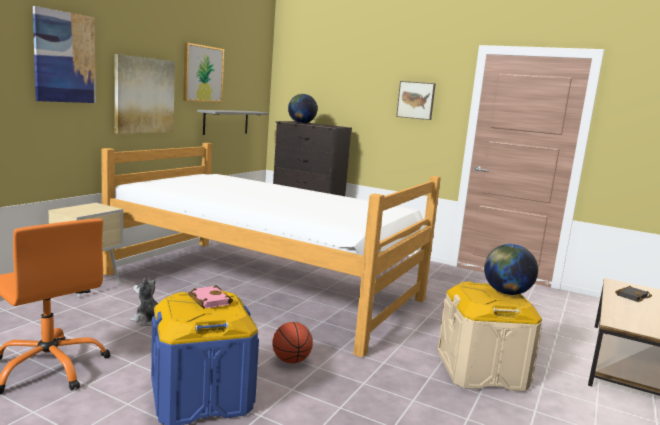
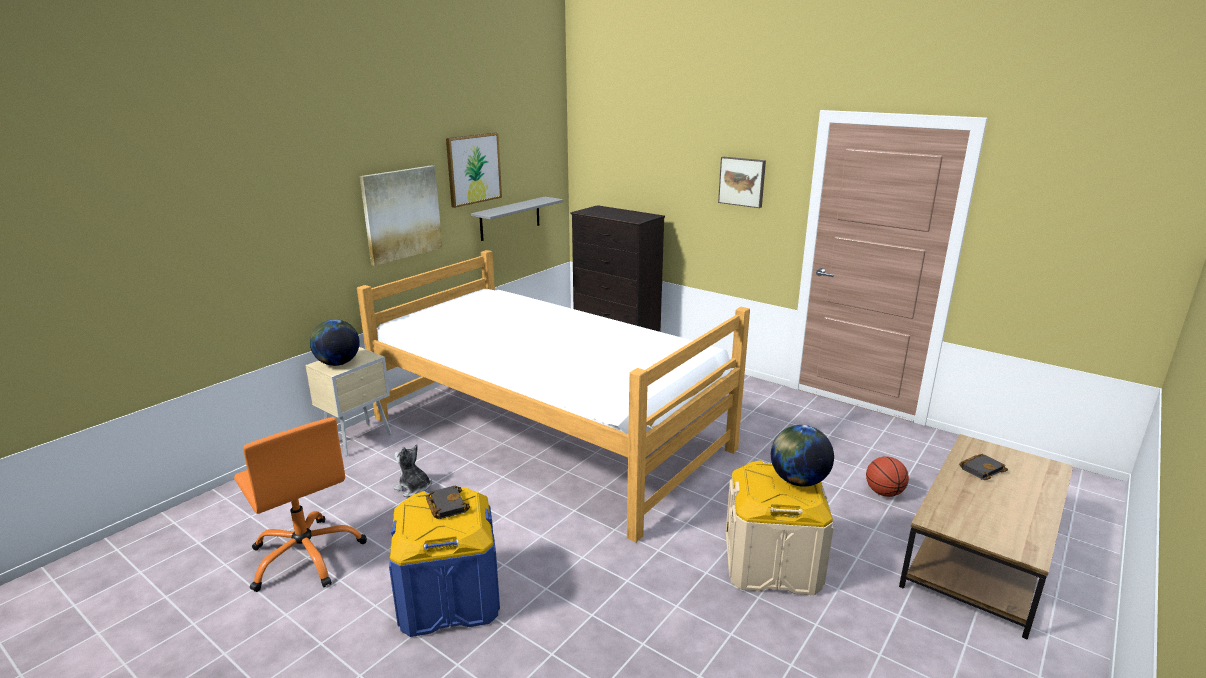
camera: 10 degrees right, 10 degrees up
(64, 57) = (301, 196): picture -> none
(208, 300) = (445, 505): pink book -> black book
(291, 361) = (554, 547): basketball -> basketball (883, 493)
(301, 123) = (601, 214): globe -> globe (338, 363)

